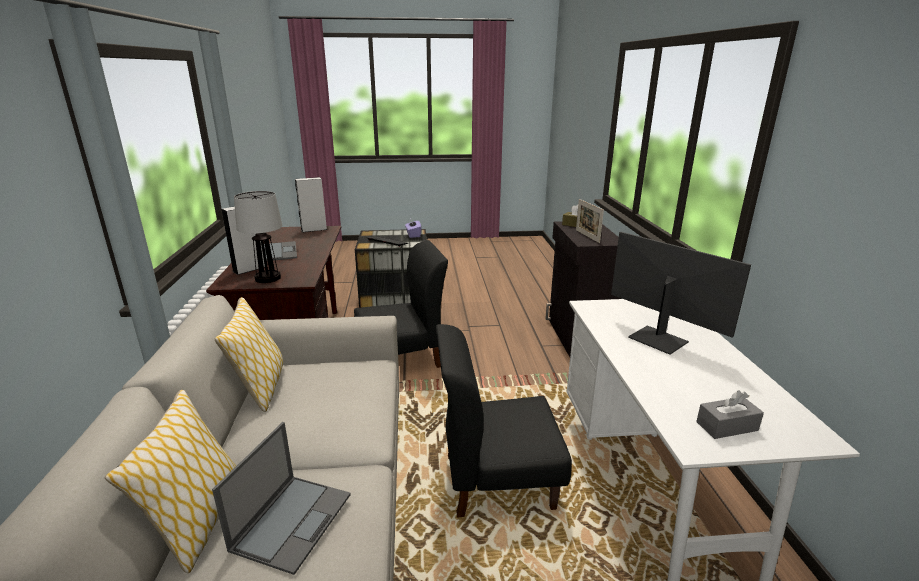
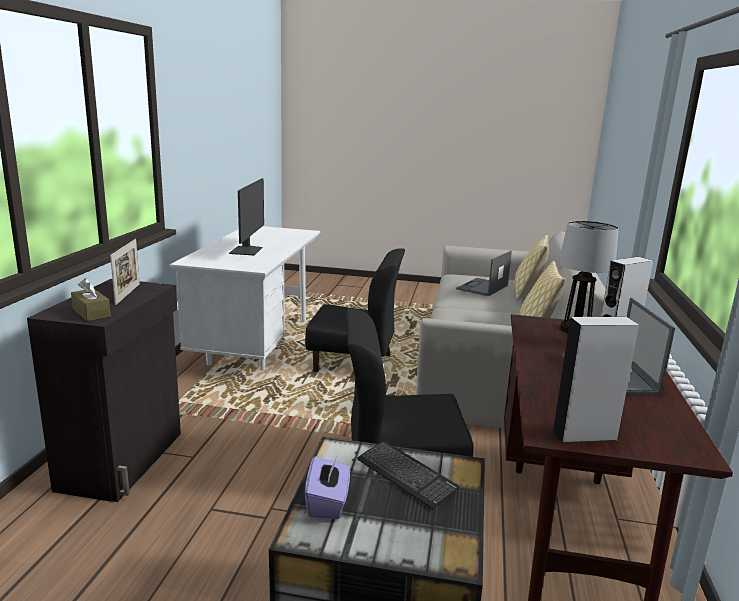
camera: 165 degrees left, 5 degrees down
(658, 339) = (247, 250): monitor -> monitor turned 150 degrees counterclockwise
(727, 426) = (283, 232): grey tissue box -> none

